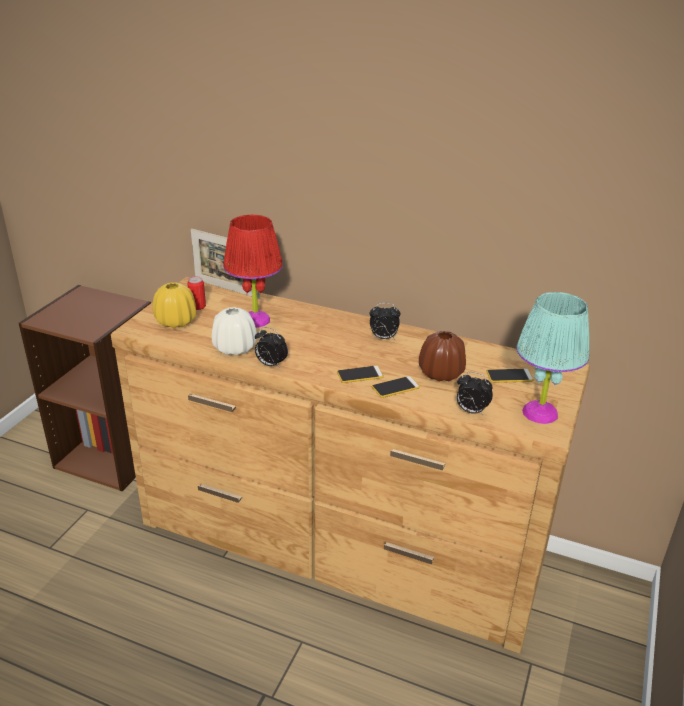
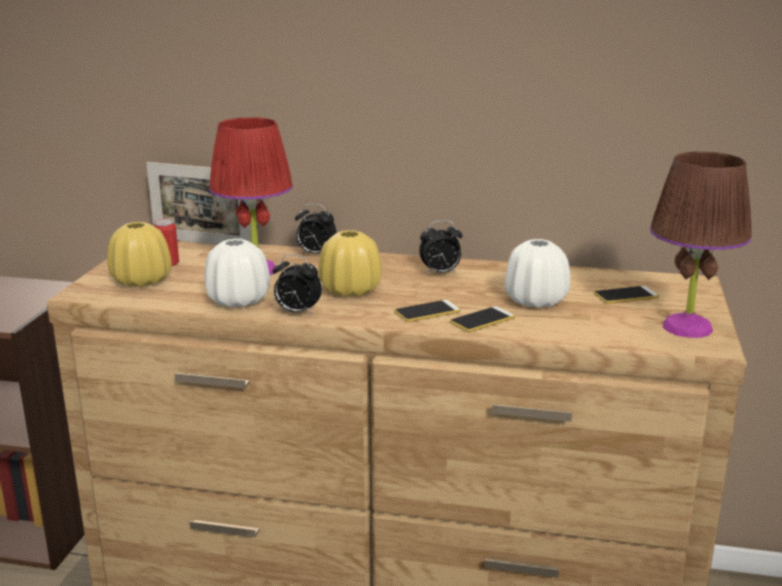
camera: 10 degrees left, 10 degrees down
(314, 348) = (350, 290): none -> yellow vase
(440, 373) = (535, 301): brown vase -> white vase
(471, 411) = (596, 334): alarm clock -> alarm clock (315, 254)
(540, 413) = (688, 328): turquoise table lamp -> brown table lamp

